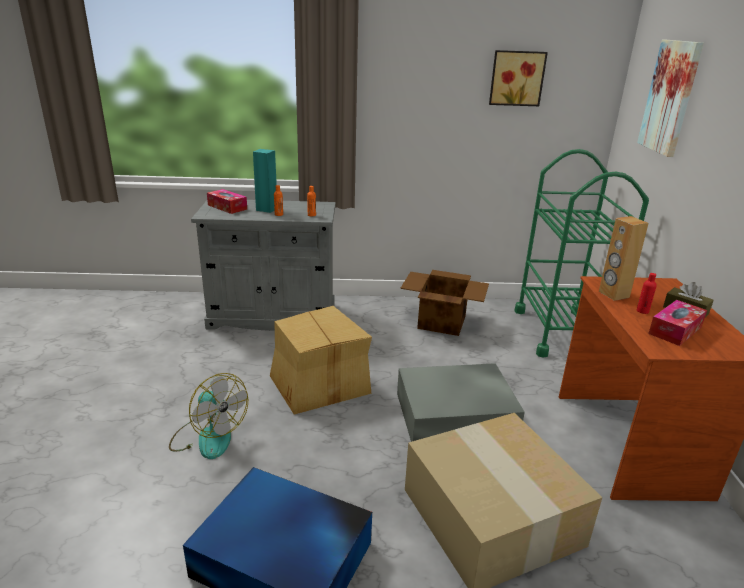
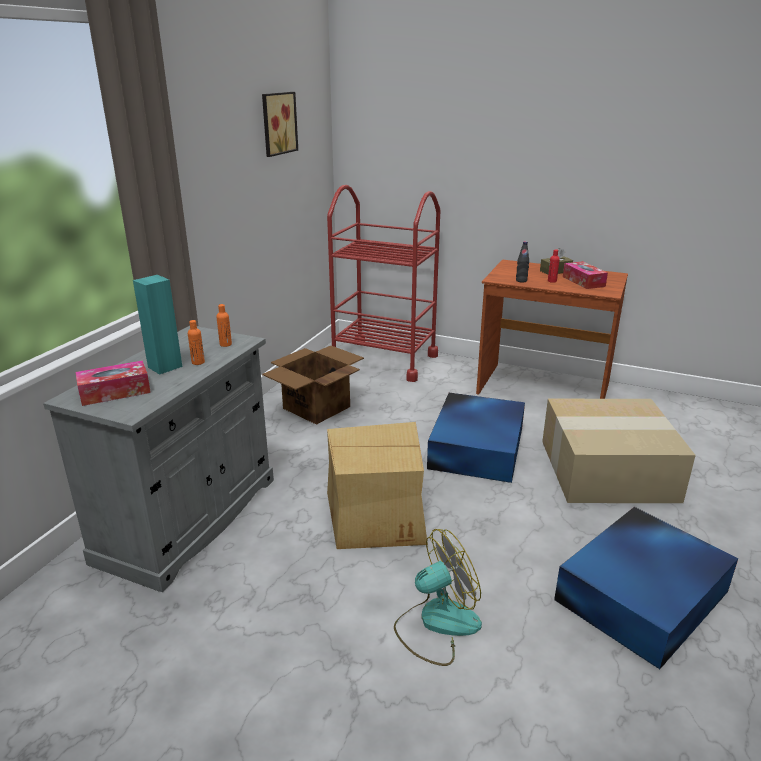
camera: 65 degrees left, 0 degrees up
(457, 415) = (477, 447): grey storage box -> blue storage box
(560, 332) = (384, 360): green cart -> red cart
(613, 294) = (521, 281): brown speaker -> black bottle
(670, 97) = (420, 121): picture -> none

